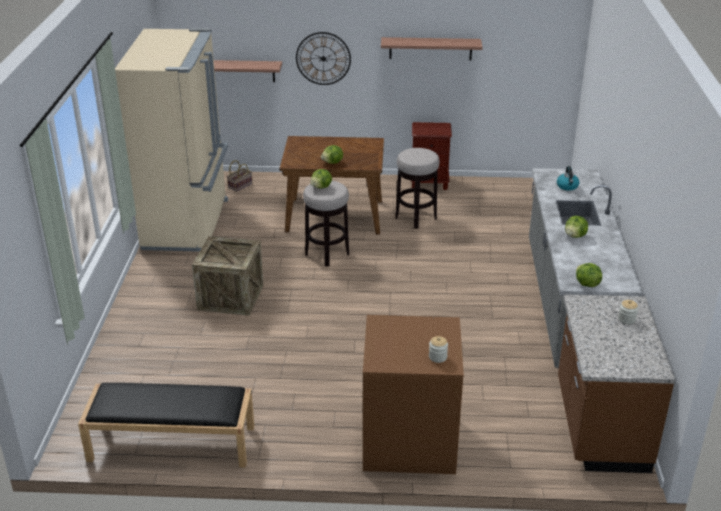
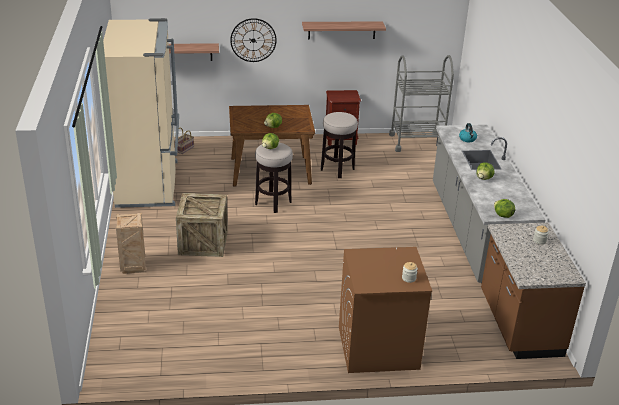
camera: 10 degrees left, 0 degrees up
(141, 320) = (132, 266): none -> crate
(171, 444) = (188, 364): black bench -> none
(522, 189) = (416, 142): none -> grey cart

